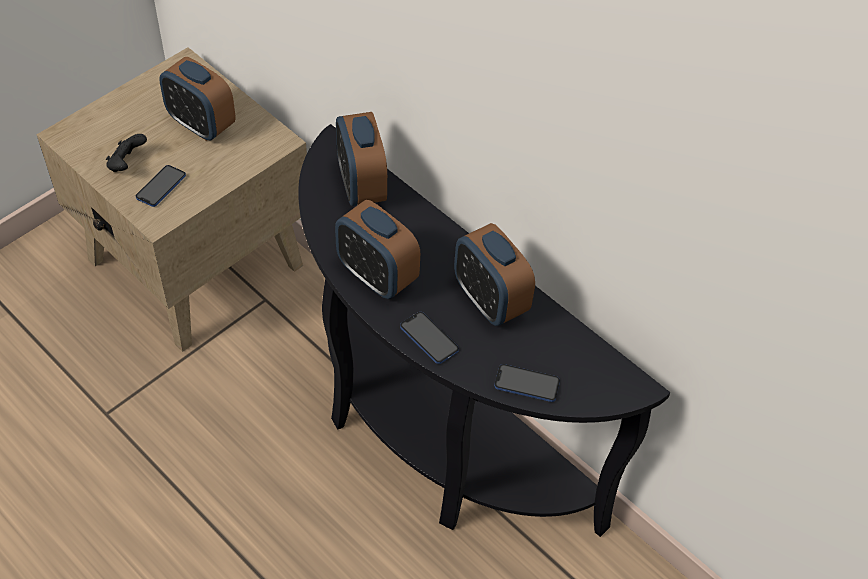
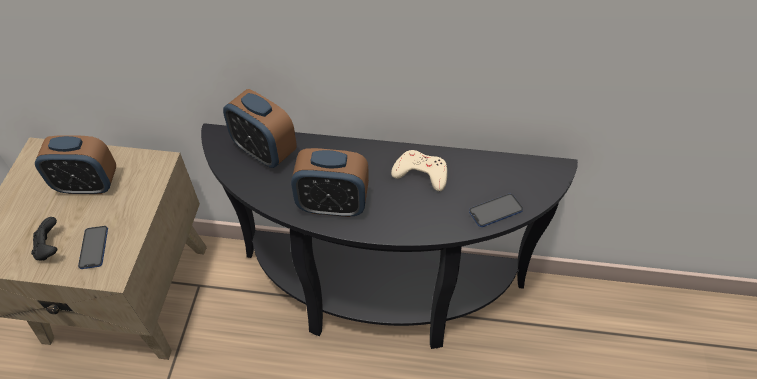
camera: 35 degrees left, 0 degrees up
(429, 338) = (407, 224): phone -> none
(489, 300) = (421, 173): alarm clock -> beige game controller

